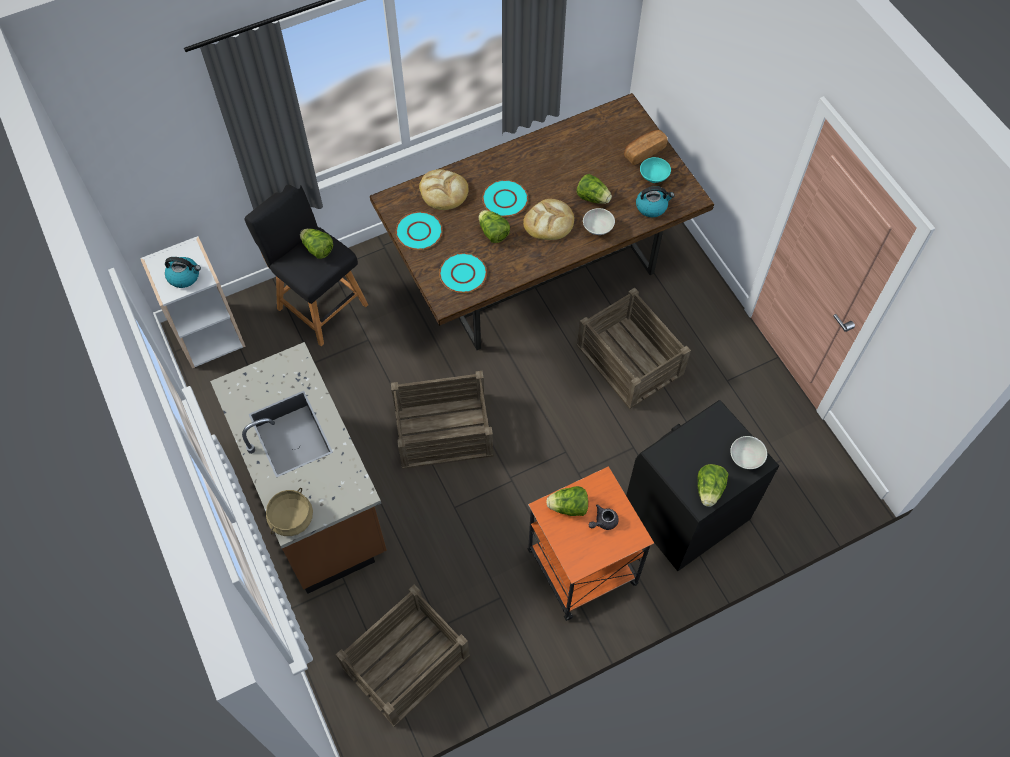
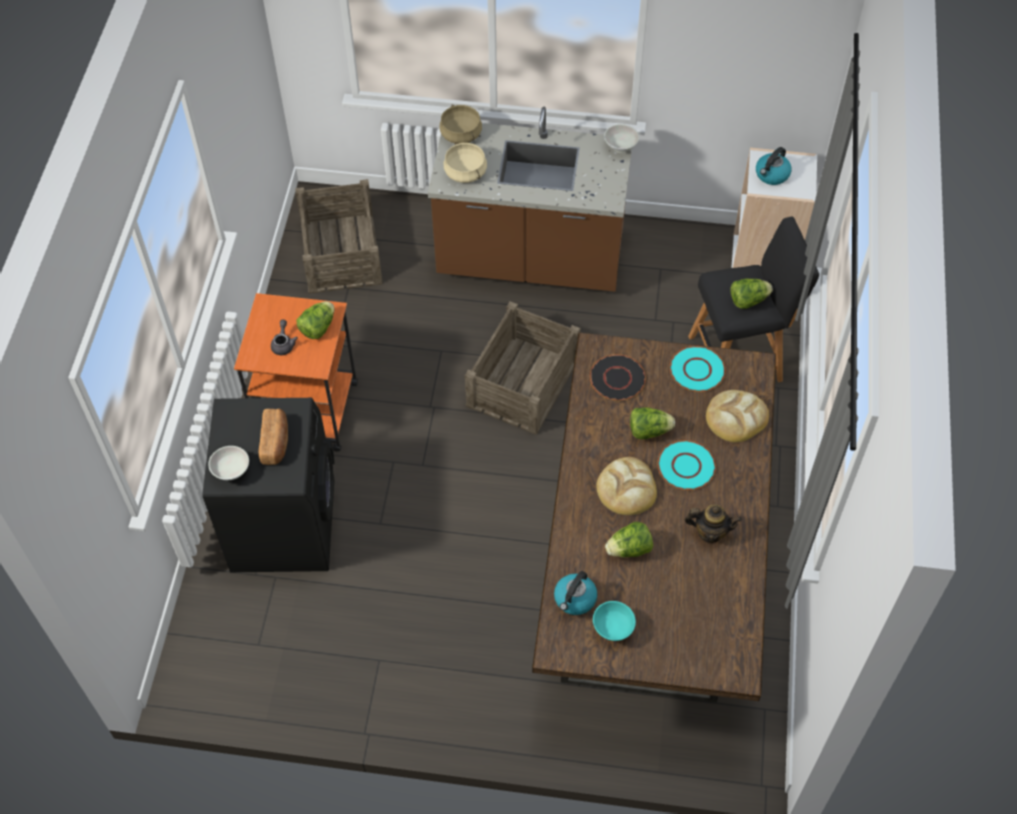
camera: 125 degrees right, 5 degrees down
(336, 484) = (466, 172): none -> beige cooking pot
(463, 273) = (617, 378): turquoise plate -> black plate
(544, 164) = (710, 532): none -> teapot
(597, 230) = (583, 526): white bowl -> white bowl (620, 147)
(630, 358) = (475, 585): crate -> none
(644, 152) = (658, 645): bread -> bread (275, 442)
(709, 490) = (231, 424): lettuce -> none

